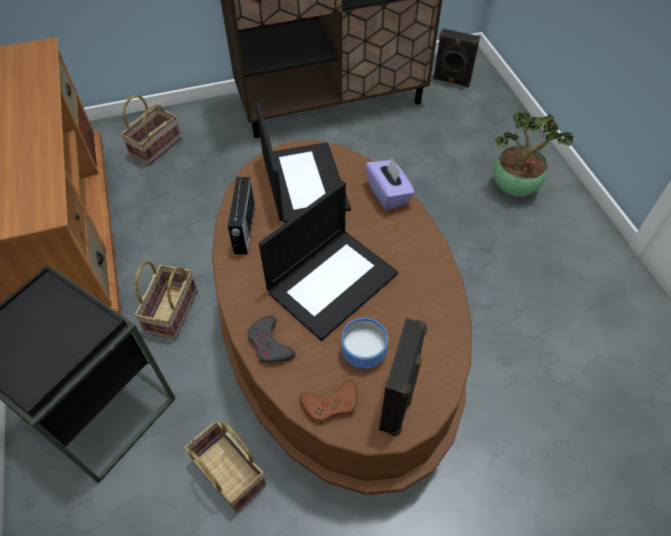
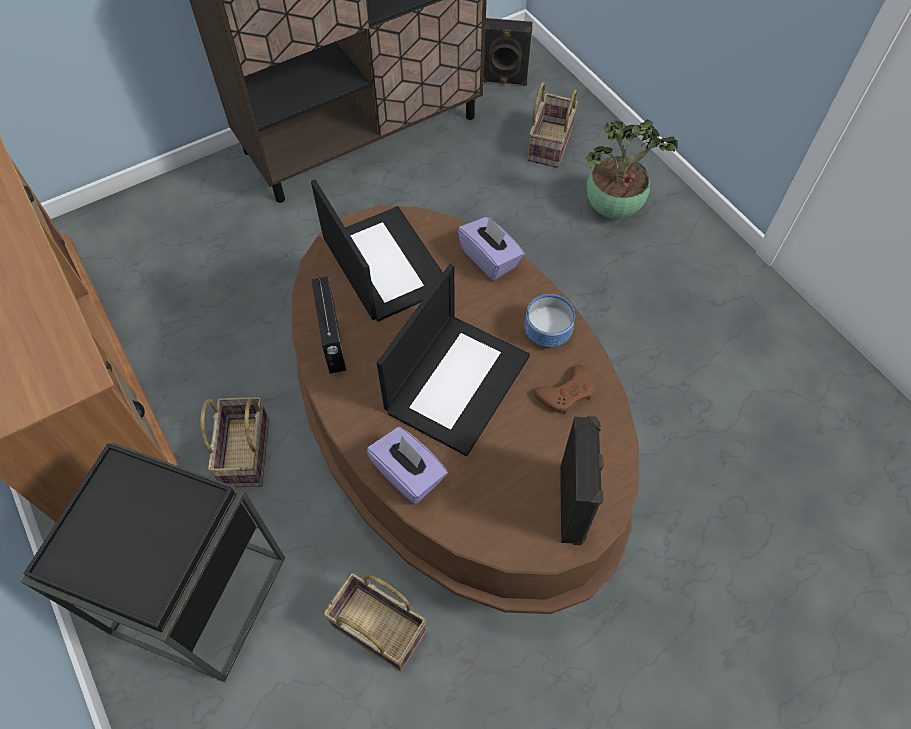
camera: 15 degrees left, 5 degrees up
(156, 146) = (151, 238): basket -> basket (549, 143)
(270, 344) = (408, 474): grey game controller -> purple tissue box
(331, 403) = (499, 526): brown game controller -> brown game controller (566, 393)
(361, 353) = (516, 459): bowl -> bowl (545, 333)

